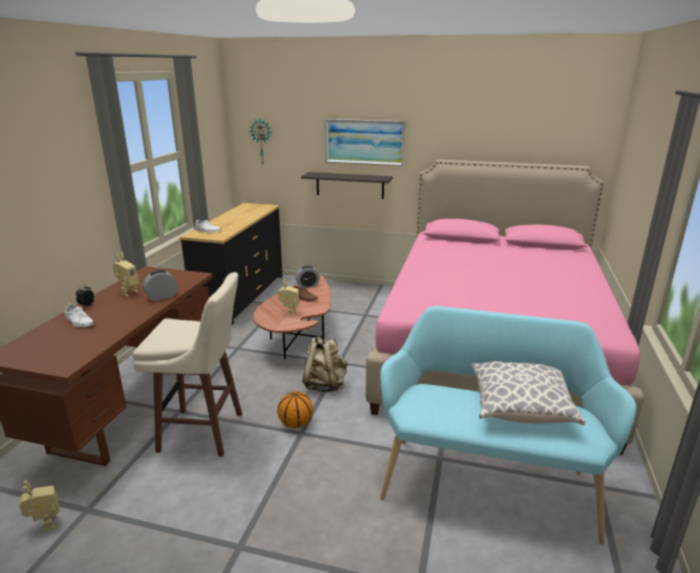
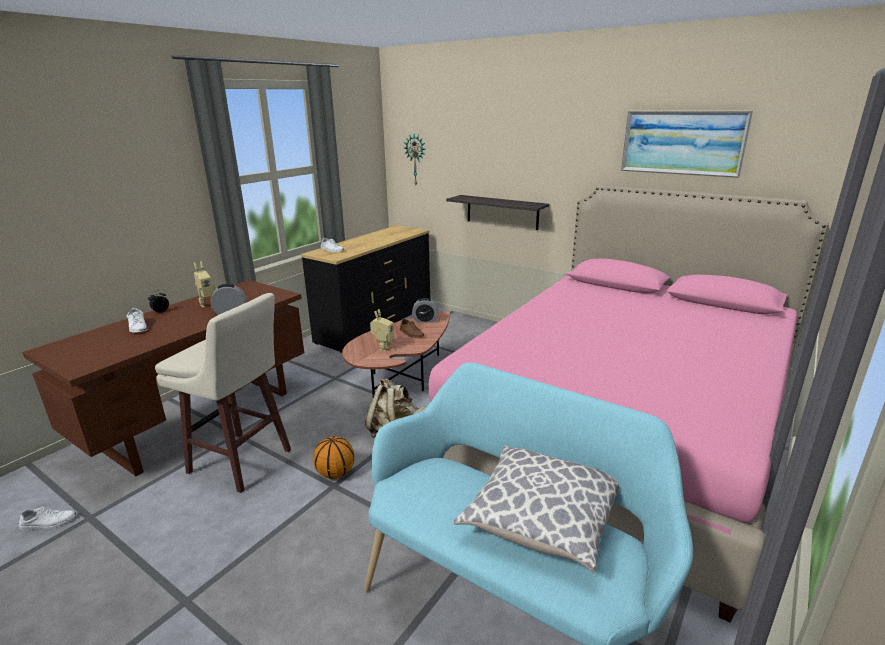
camera: 20 degrees right, 0 degrees up
(45, 525) = (48, 523): toy robot -> white shoe
(364, 142) = (519, 162): picture -> picture (682, 142)

